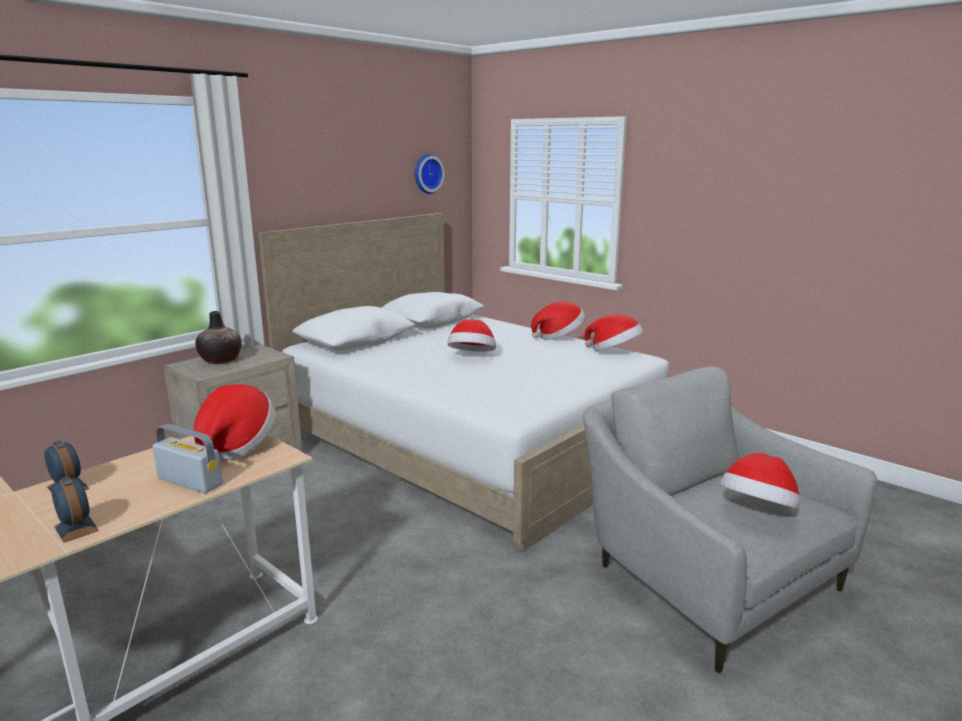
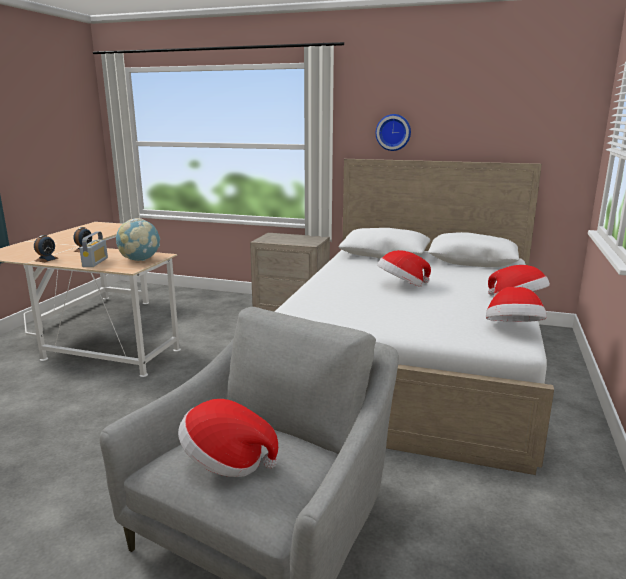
camera: 65 degrees right, 0 degrees up
(221, 360) = (288, 238): vase -> none
(235, 446) = (140, 260): hat -> globe
(427, 173) = (532, 123): wall clock -> wall clock (393, 132)

